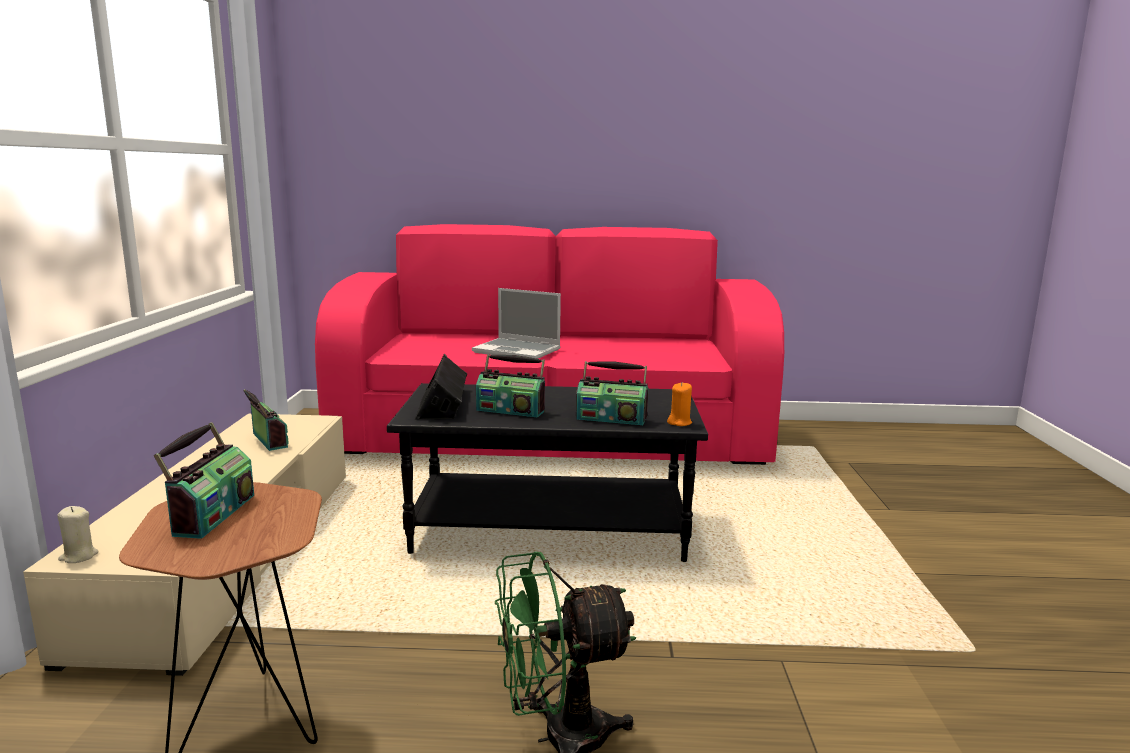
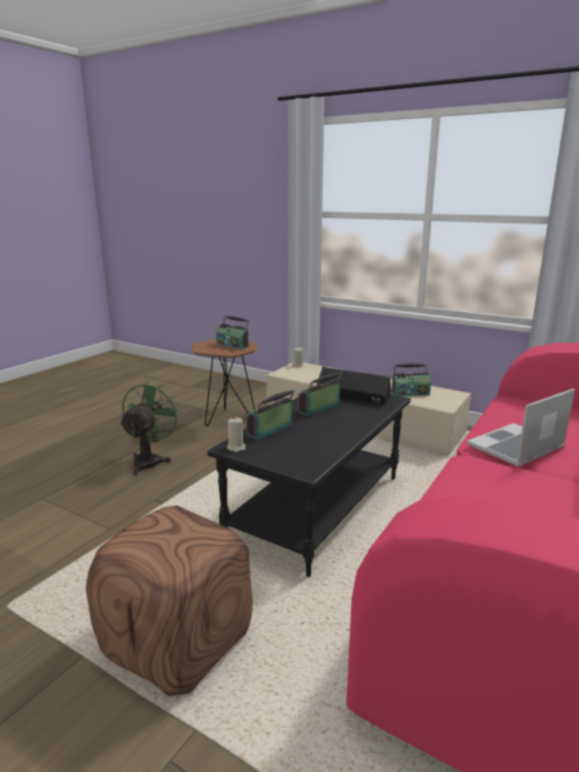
camera: 120 degrees right, 5 degrees up
(679, 422) = (236, 447): orange candle -> beige candle
(826, 538) = (177, 641): none -> brown ottoman

